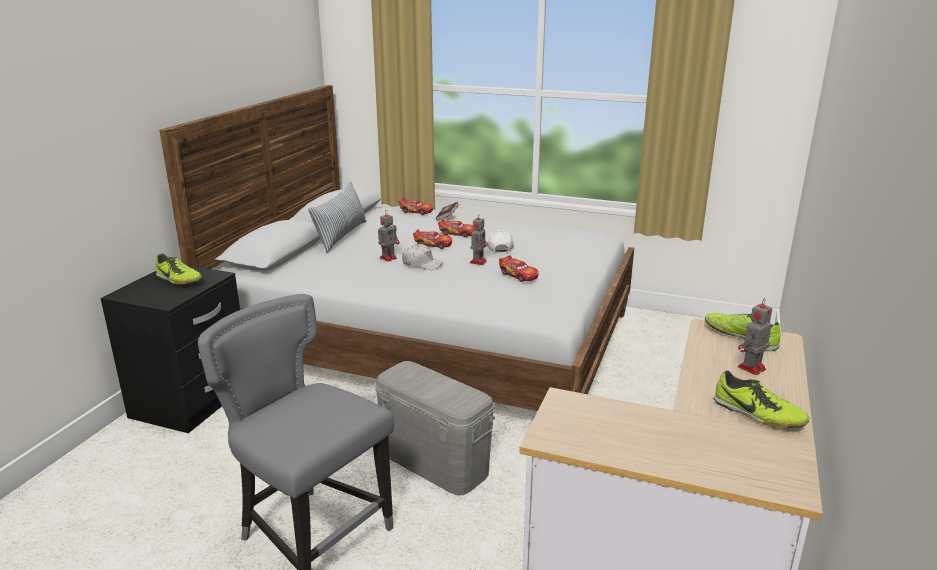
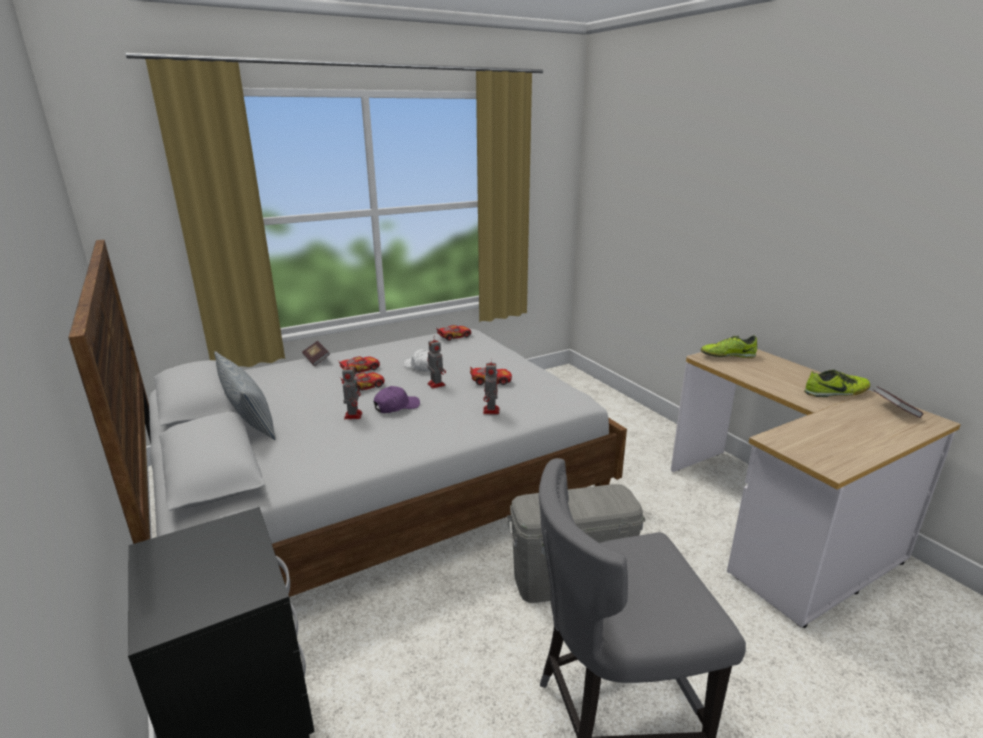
camera: 50 degrees left, 0 degrees up
(179, 280) = (203, 557): shoe -> none
(416, 211) = (273, 365): toy car -> toy car (454, 336)
(422, 264) = (396, 406): white cap -> purple cap
(750, 368) = (773, 370): toy robot -> toy robot (491, 411)
(775, 459) = (894, 410): none -> book

